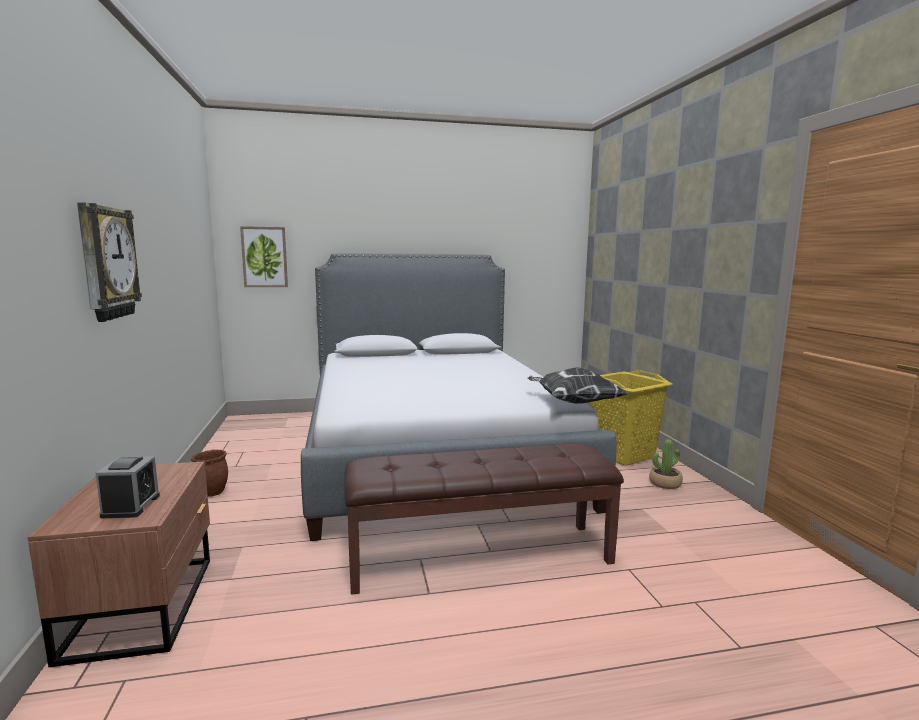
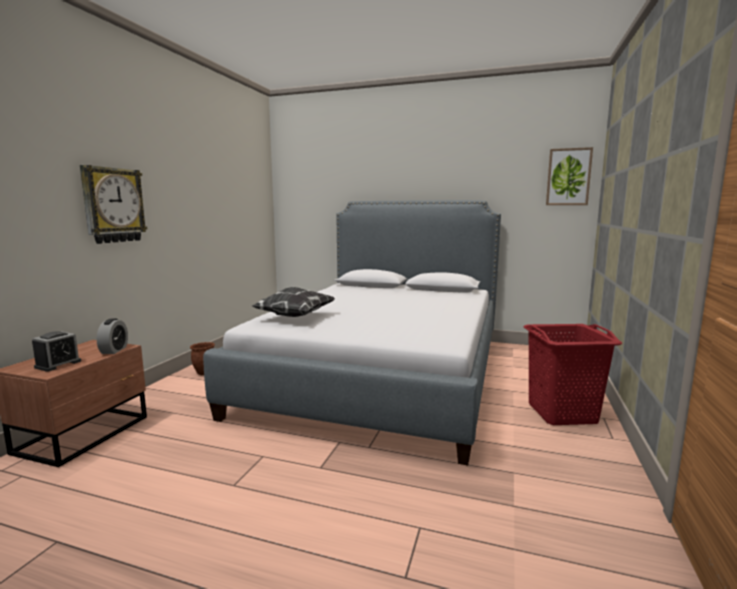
camera: 30 degrees right, 0 degrees up
(179, 473) = (114, 350): none -> alarm clock
(264, 257) = (304, 205): picture -> picture (568, 177)
(480, 555) = (307, 468): brown bench -> none
(573, 403) = (452, 345): pillow -> pillow (294, 316)
(623, 455) = (562, 414): yellow laundry basket -> red laundry basket
(665, 483) = (575, 454): potted plant -> none

